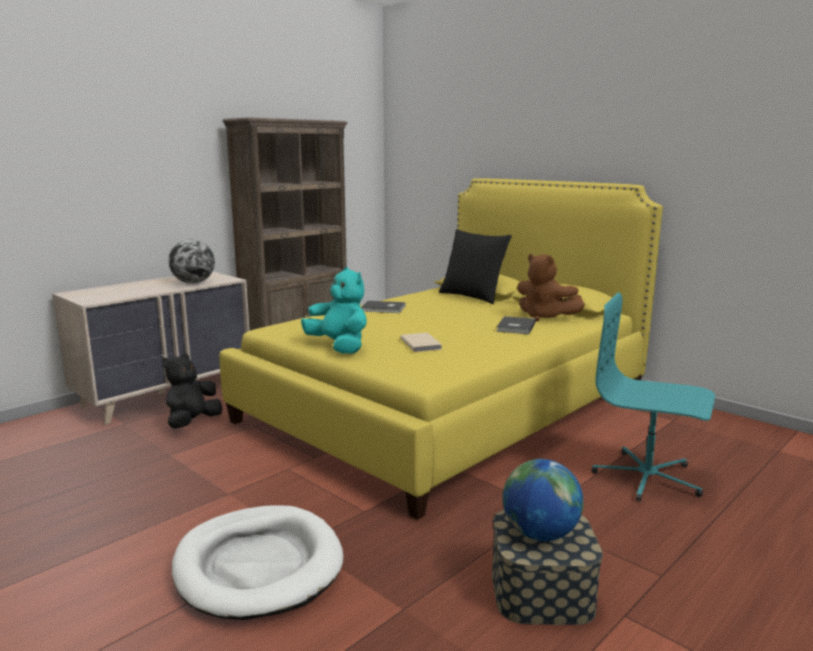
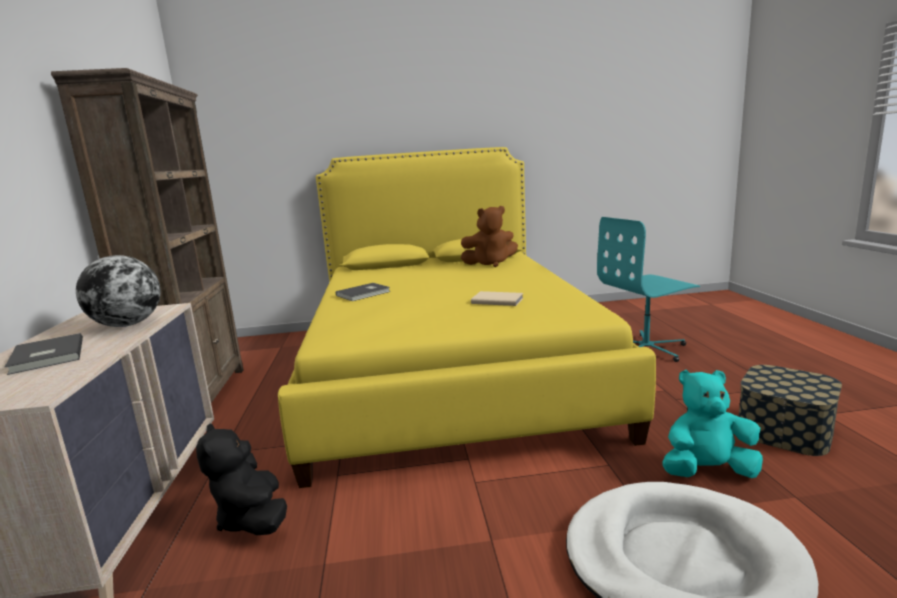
camera: 50 degrees left, 0 degrees up
(339, 347) = (454, 325): turquoise plush toy -> turquoise plush toy (707, 471)
(473, 296) = (393, 268): black pillow -> none
(514, 327) = (501, 273): grey book -> grey book (45, 357)
(540, 534) = (789, 384): globe -> none

